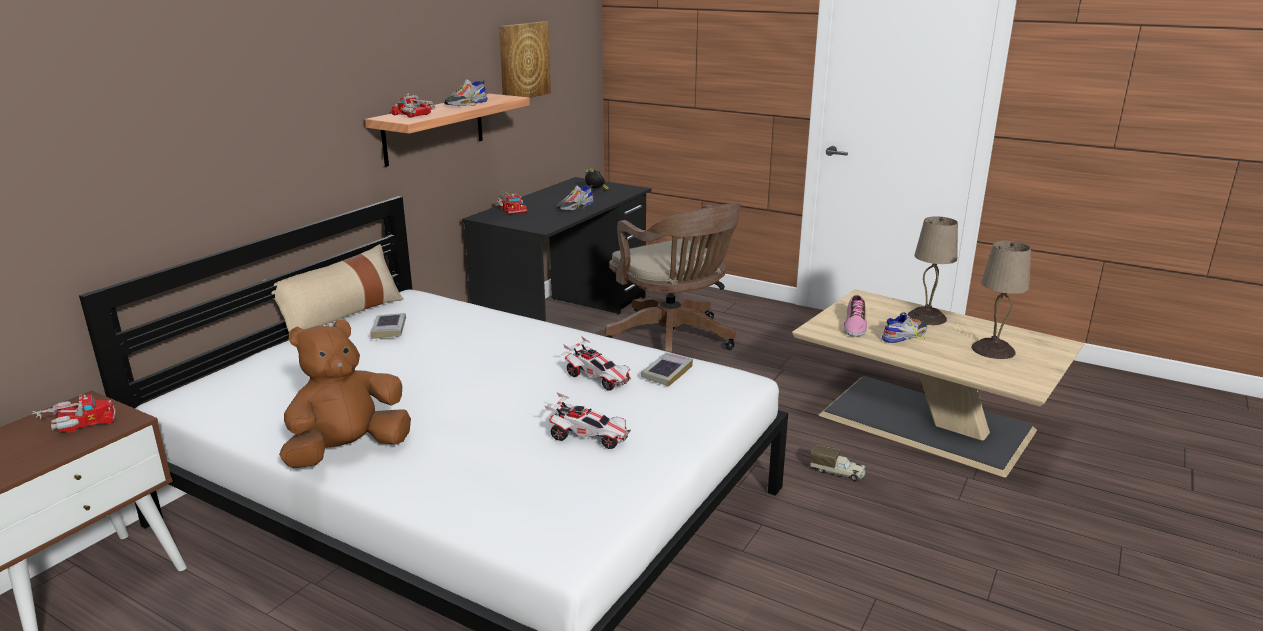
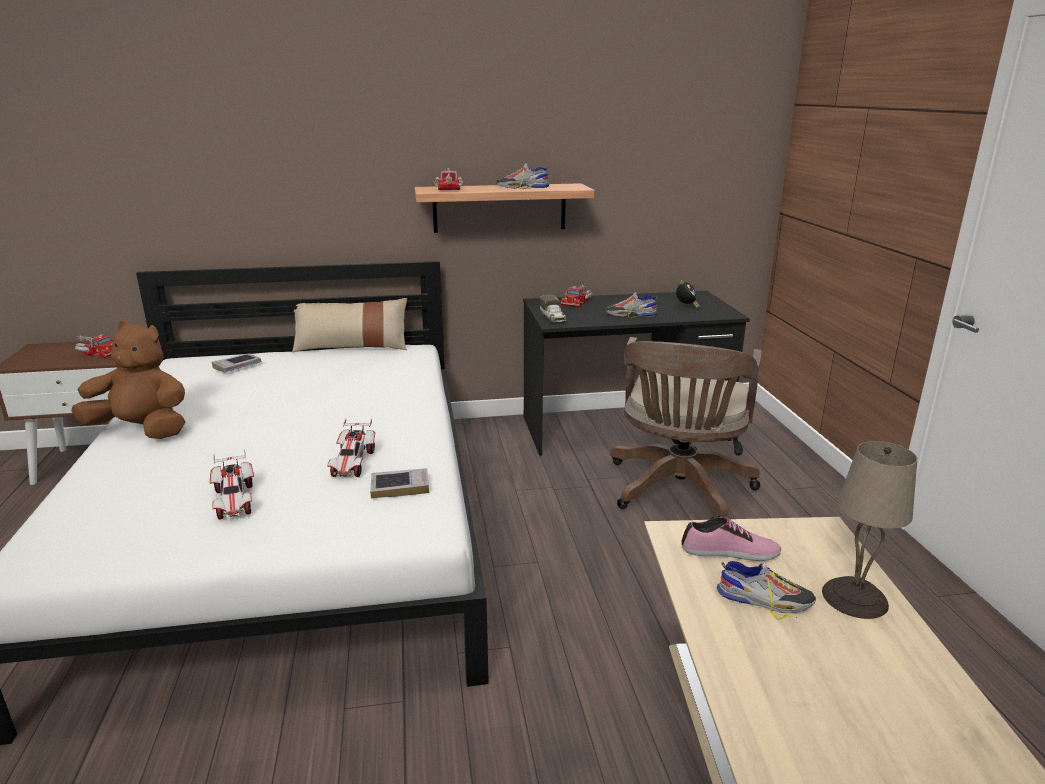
camera: 50 degrees right, 0 degrees up
(389, 329) = (344, 365): book -> book (237, 366)
(523, 61) = (639, 155): picture -> none
(837, 472) = (564, 714): toy truck -> toy truck (553, 319)
(853, 325) = (730, 552): shoe -> shoe turned 150 degrees counterclockwise
(994, 350) = (852, 696): beige table lamp -> none

